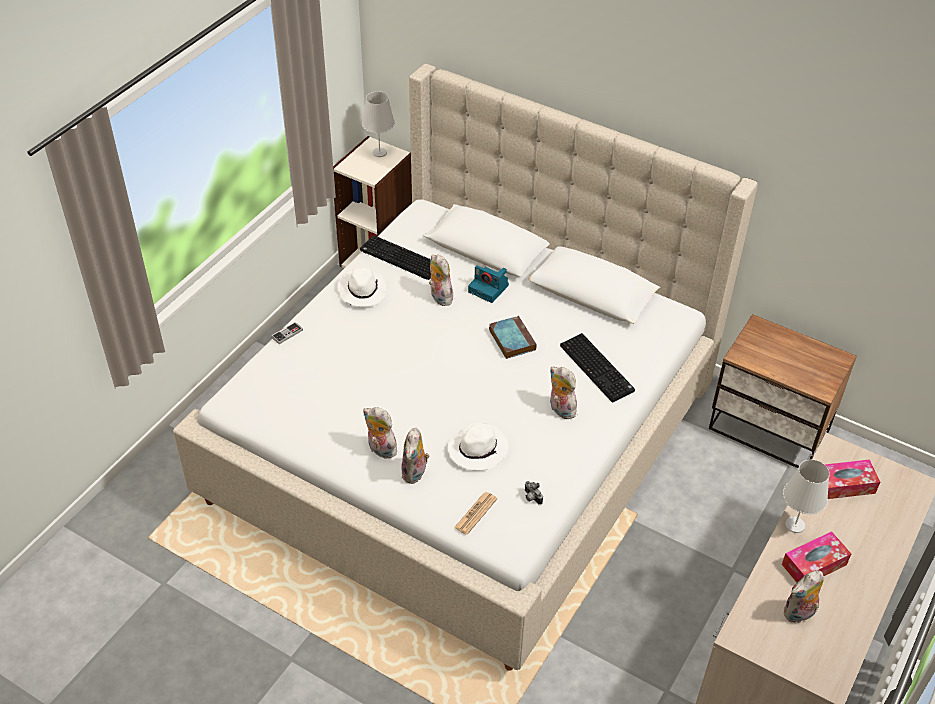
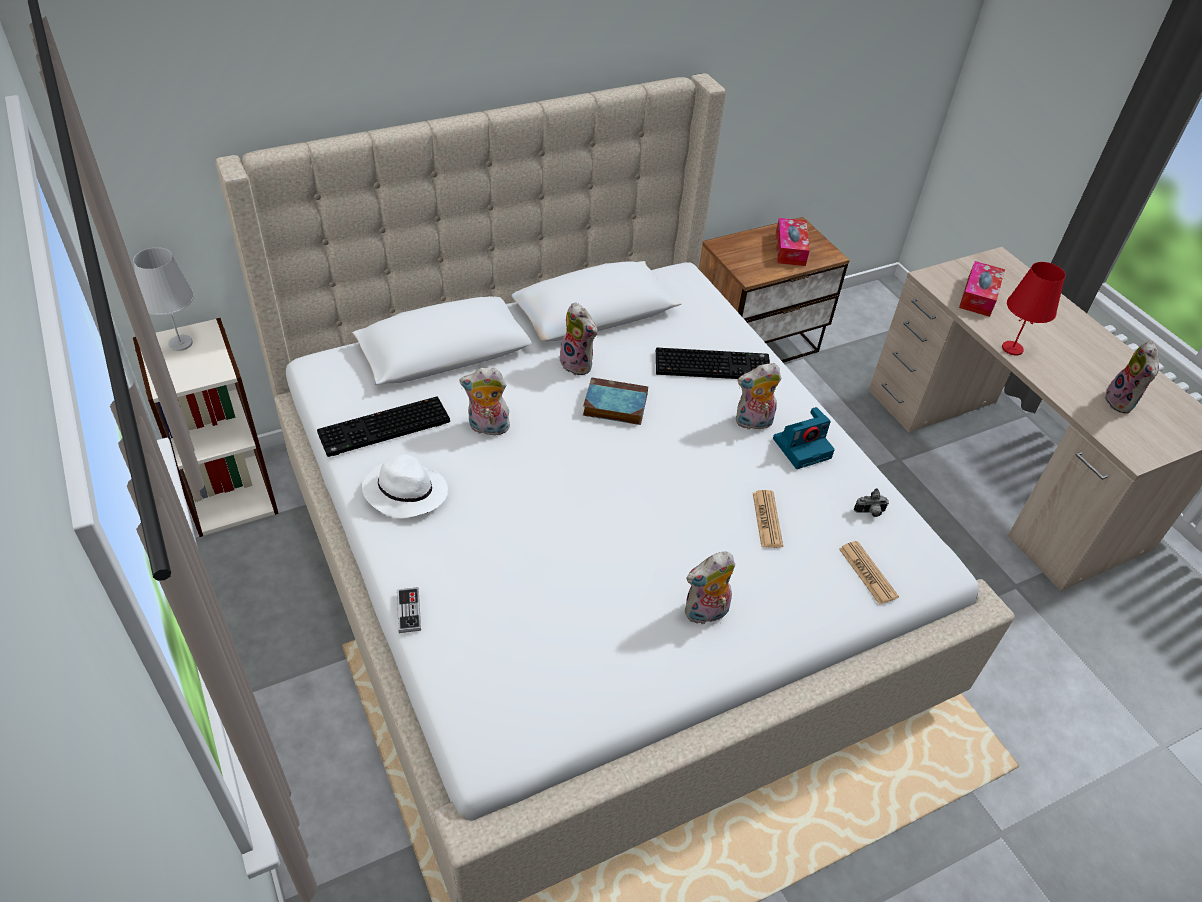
camera: 60 degrees left, 0 degrees up
(415, 473) = (769, 598): plush toy -> plush toy (578, 364)
(478, 449) = (767, 519): white hat -> newspaper
(489, 288) = (515, 381): camera -> camera (802, 447)
(795, 524) = (1012, 348): white table lamp -> red table lamp
(814, 564) = (1066, 362): tissue box -> tissue box (790, 249)

